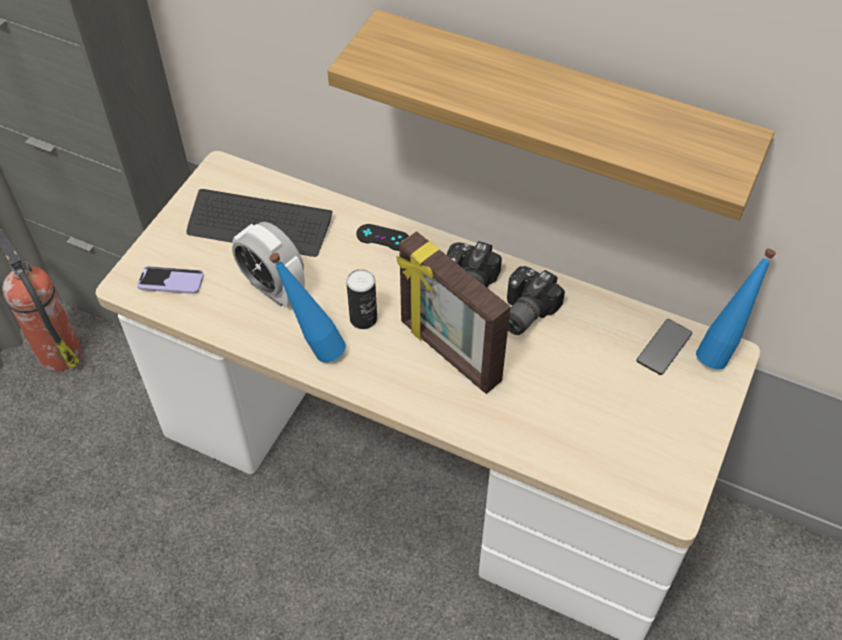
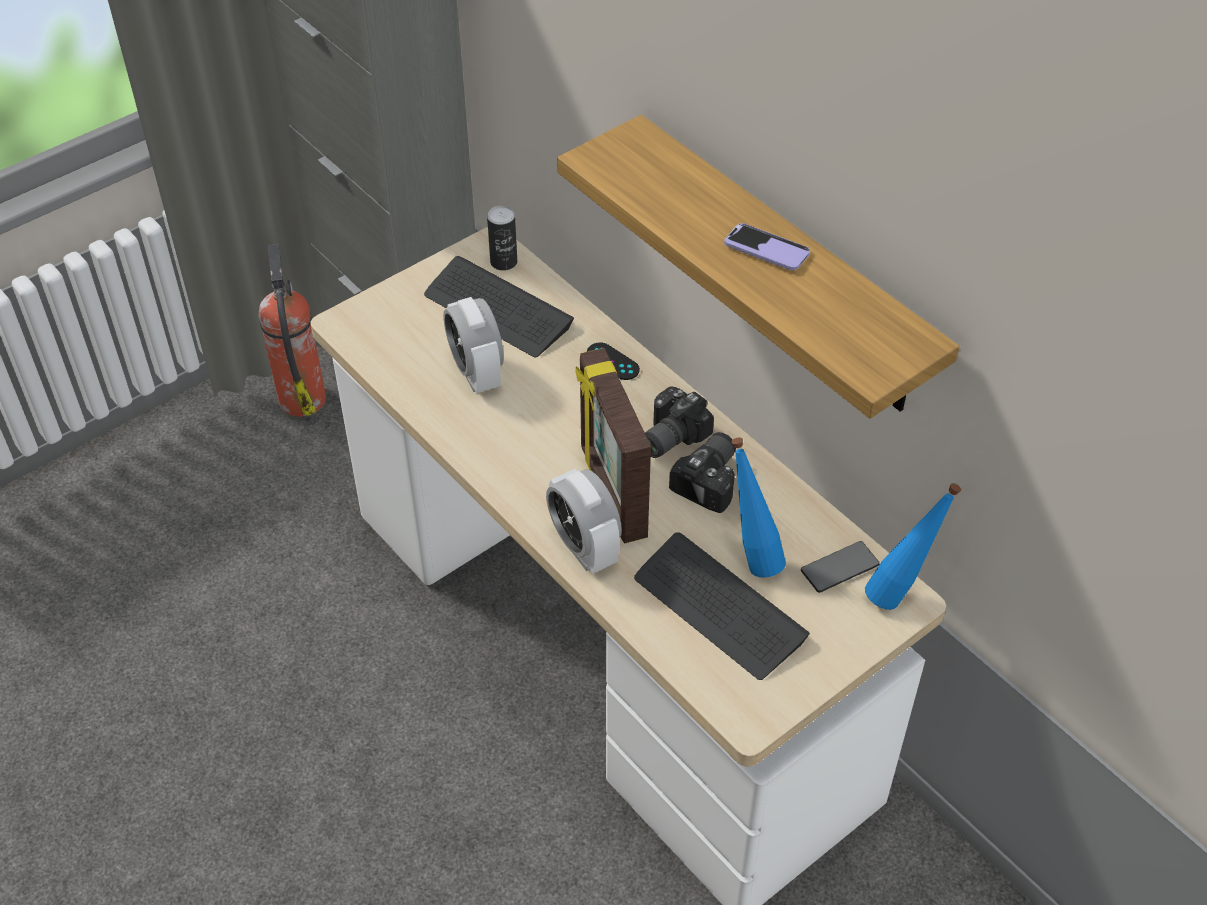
camera: 25 degrees right, 5 degrees down
(171, 281) = (384, 334): phone -> phone (766, 249)
(314, 347) = (483, 440): blue bottle -> blue bottle (751, 557)
(363, 318) = (546, 431): can -> can (503, 262)
(455, 411) = (584, 548): none -> alarm clock
(523, 311) = (712, 480): camera -> camera turned 150 degrees clockwise
(593, 420) = (719, 608): none -> keyboard

